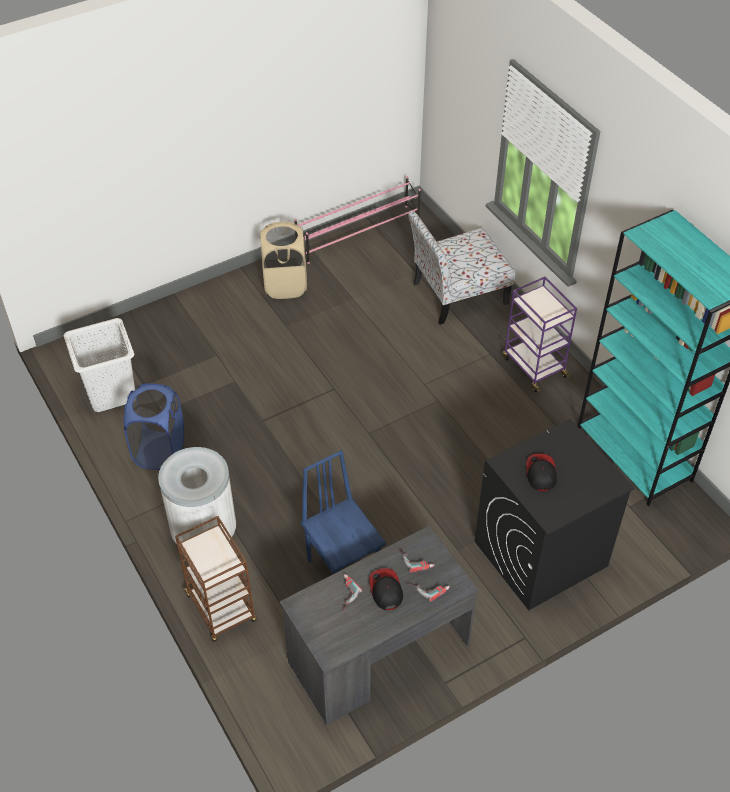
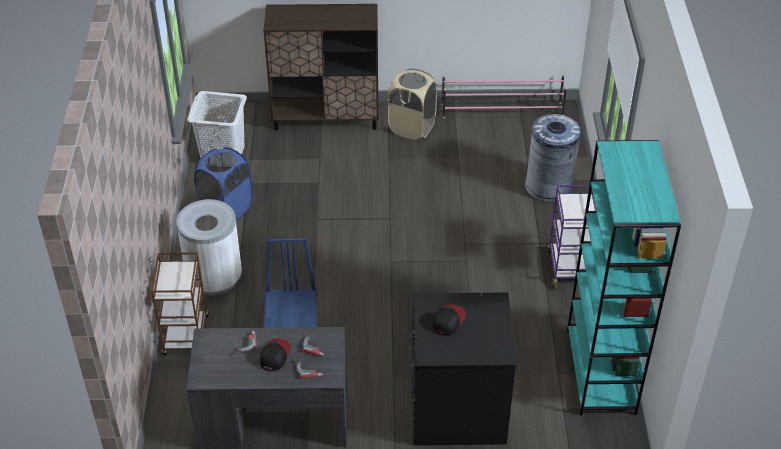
camera: 30 degrees right, 5 degrees down
(191, 309) = (326, 118): none -> brown cabinet
(457, 294) = (548, 186): chair -> grey trash can

